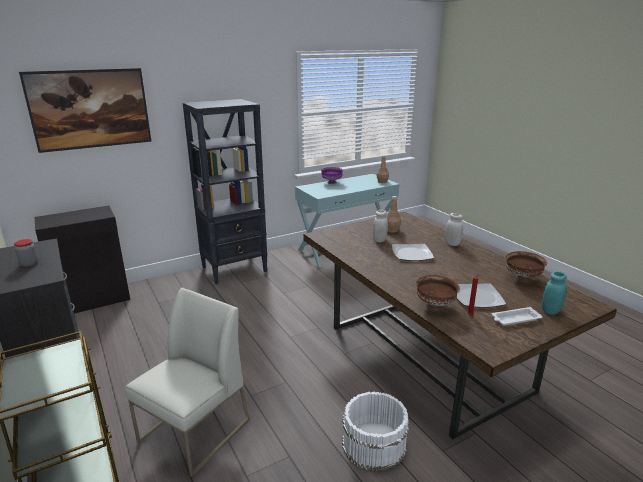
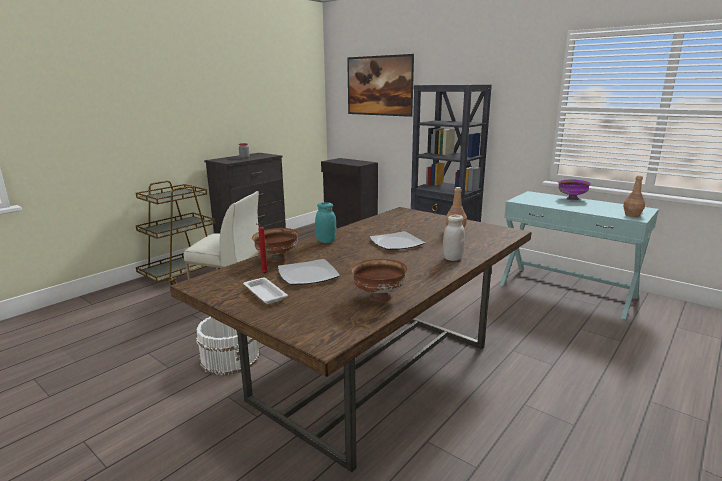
camera: 70 degrees right, 5 degrees down
(379, 240) = (418, 229): white jar -> none
(550, 311) = (294, 313): turquoise jar -> turquoise jar (326, 241)

